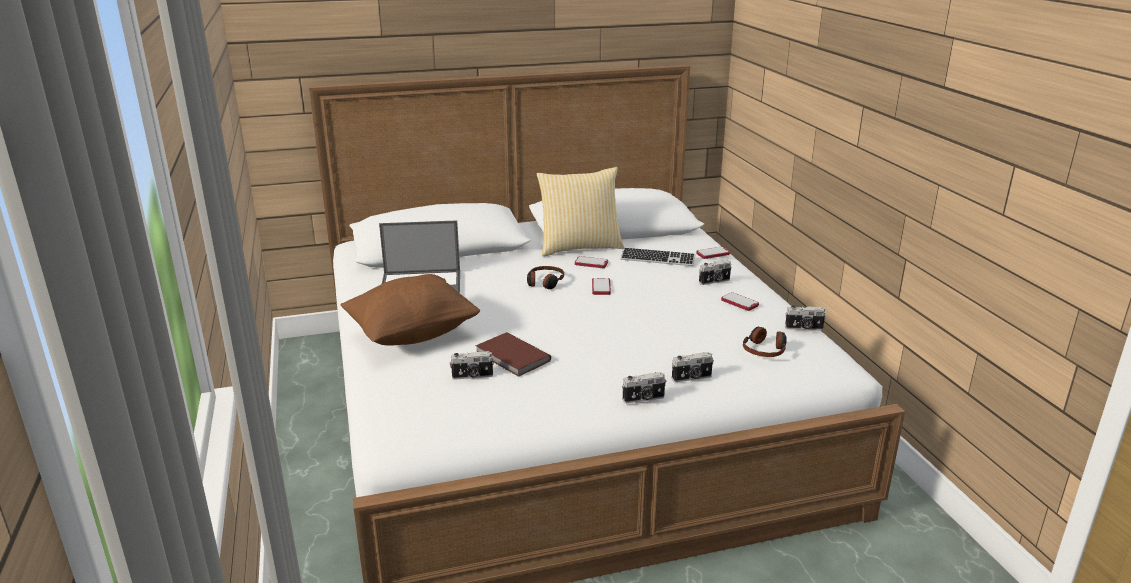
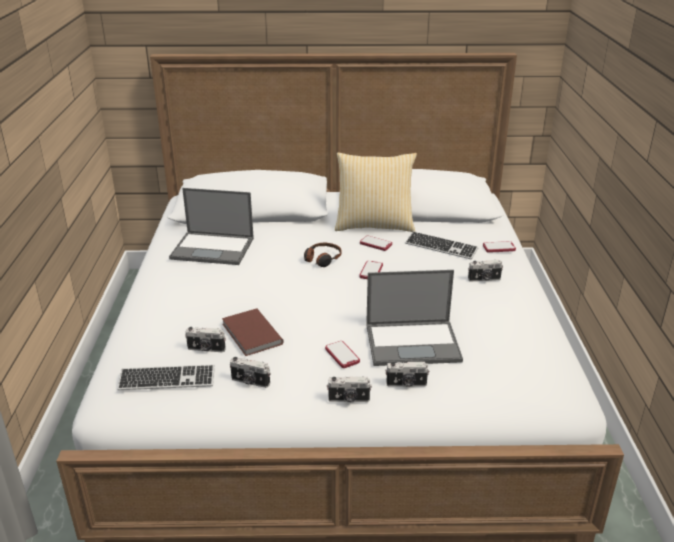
camera: 15 degrees right, 5 degrees up
(413, 334) = (180, 296): brown pillow -> none
(447, 409) = (167, 380): none -> keyboard
(679, 342) = (414, 342): none -> laptop
(739, 302) = (497, 306): phone -> phone (342, 355)
(765, 350) = (495, 364): headphones -> none
(804, 328) = (548, 345): camera -> camera (250, 382)

